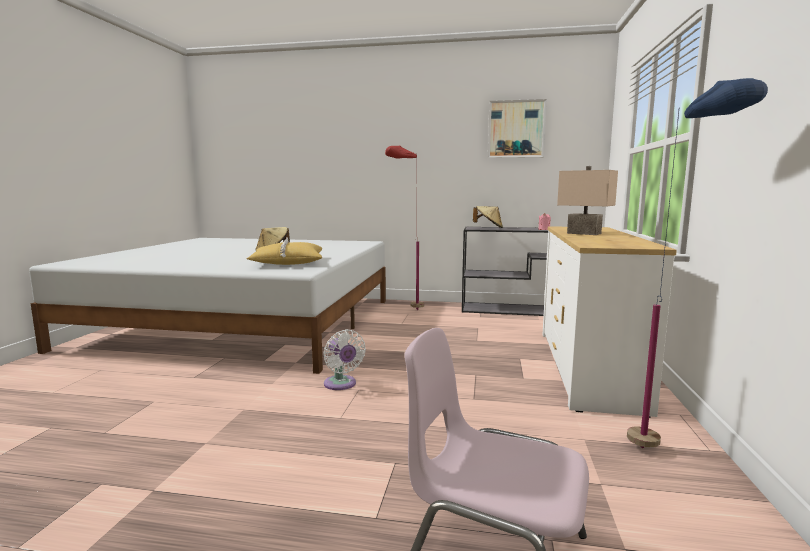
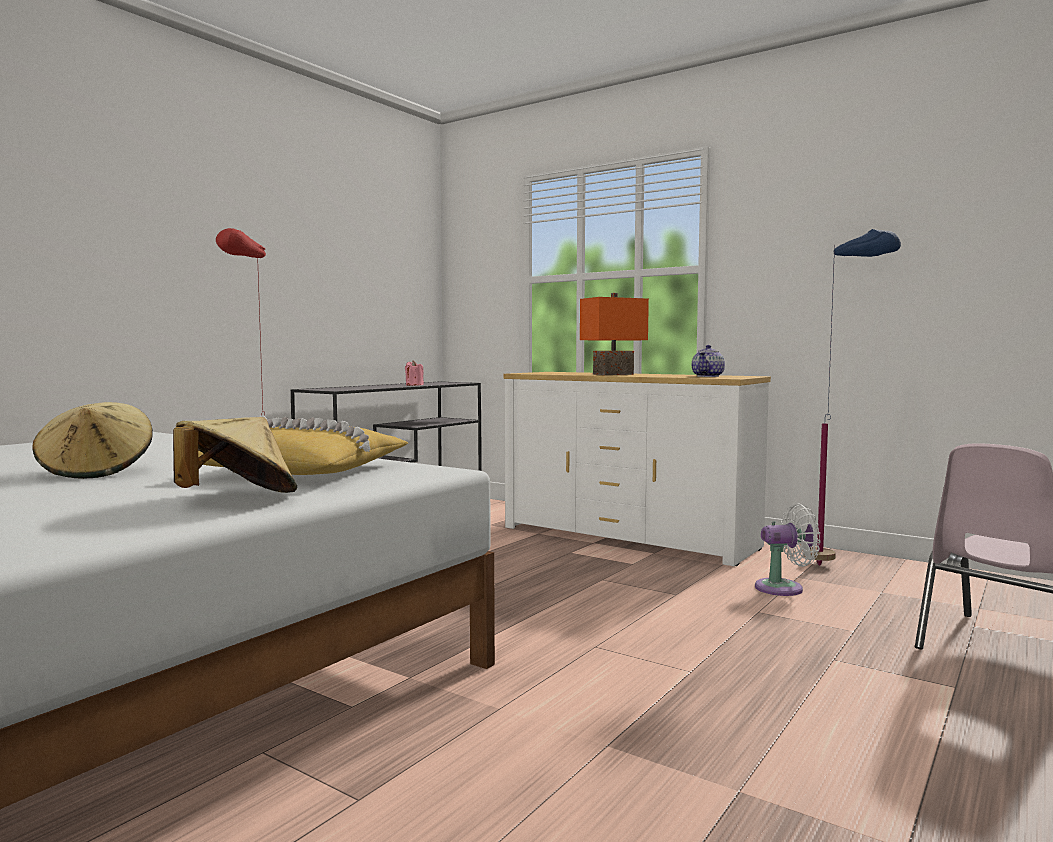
camera: 65 degrees left, 5 degrees down
(341, 384) = (563, 654): white fan -> white fan (784, 588)
(488, 227) = (338, 387): beige hat -> beige hat (237, 499)
(516, 129) = (346, 230): picture -> none
(585, 233) = (612, 374): beige table lamp -> orange table lamp
(608, 242) = (708, 376): none -> teapot

